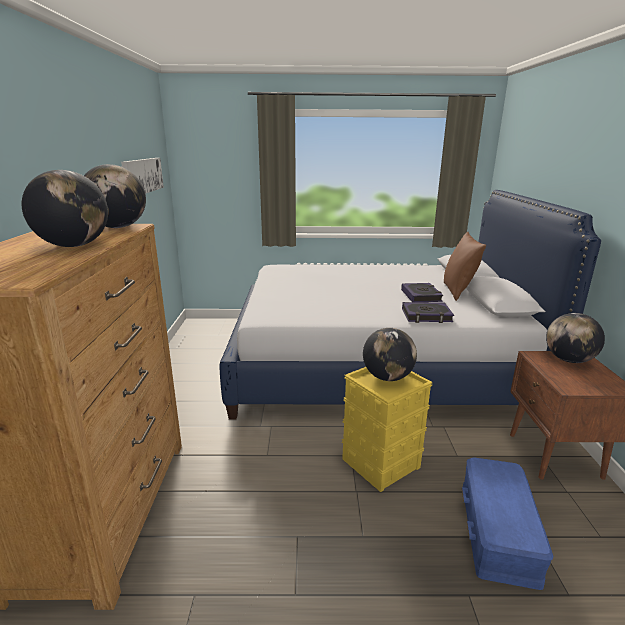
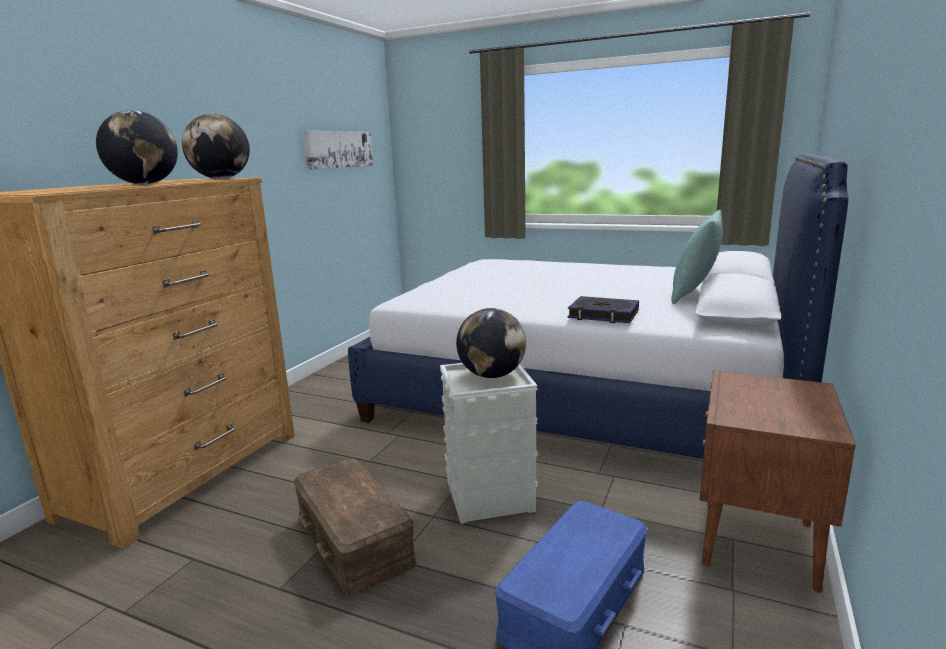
camera: 25 degrees right, 5 degrees down
(315, 530) = (352, 540): none -> brown storage box
(380, 462) = (490, 495): yellow storage box -> grey storage box
(421, 296) = (630, 296): book -> none
(458, 291) = (694, 295): brown pillow -> turquoise pillow
(568, 360) = (782, 389): globe -> none

